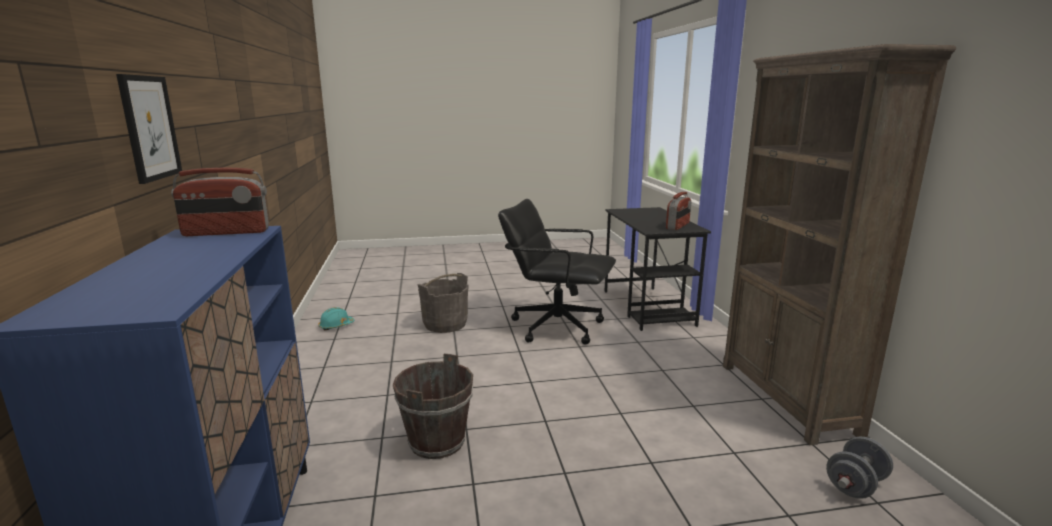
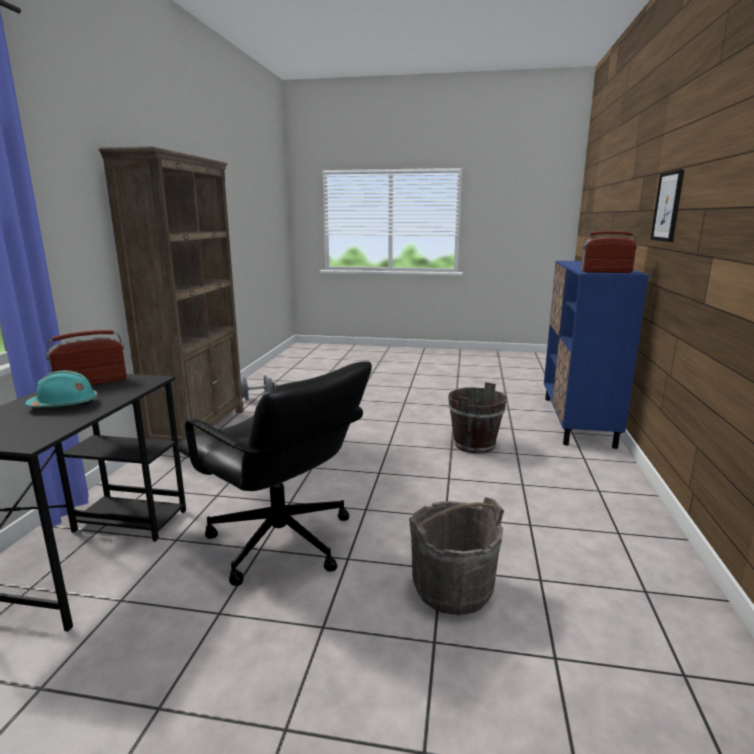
camera: 160 degrees left, 0 degrees up
(336, 326) = (670, 634): turquoise hard hat -> turquoise hard hat (64, 405)

